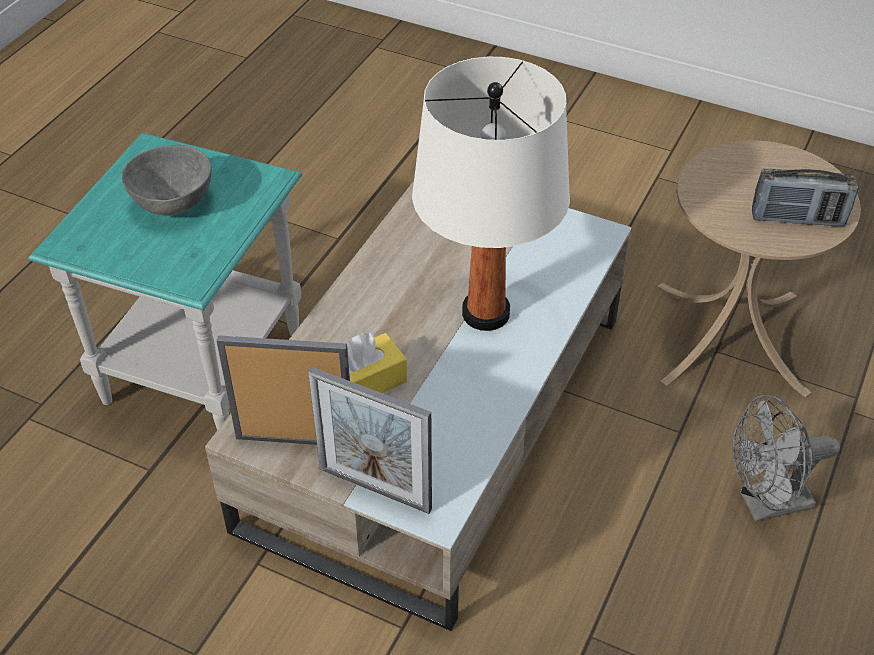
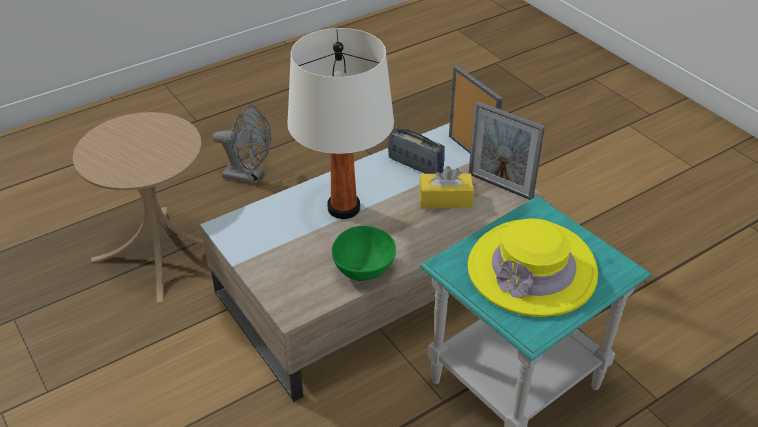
camera: 150 degrees left, 5 degrees down
(171, 204) = (532, 270): grey bowl -> yellow hat
(398, 251) = (364, 268): none -> green bowl
(797, 219) = (143, 130): radio -> radio (415, 166)

